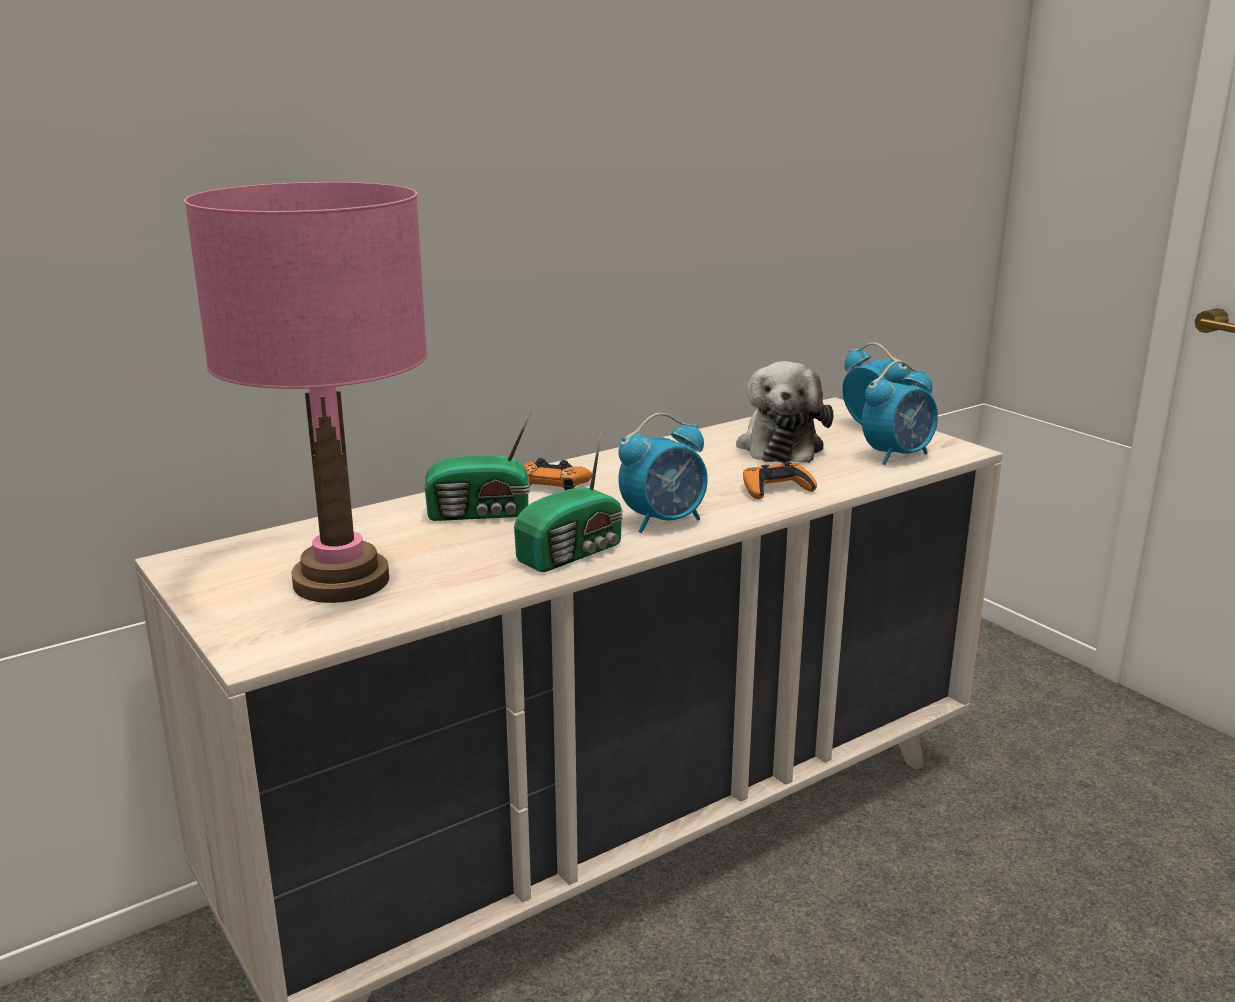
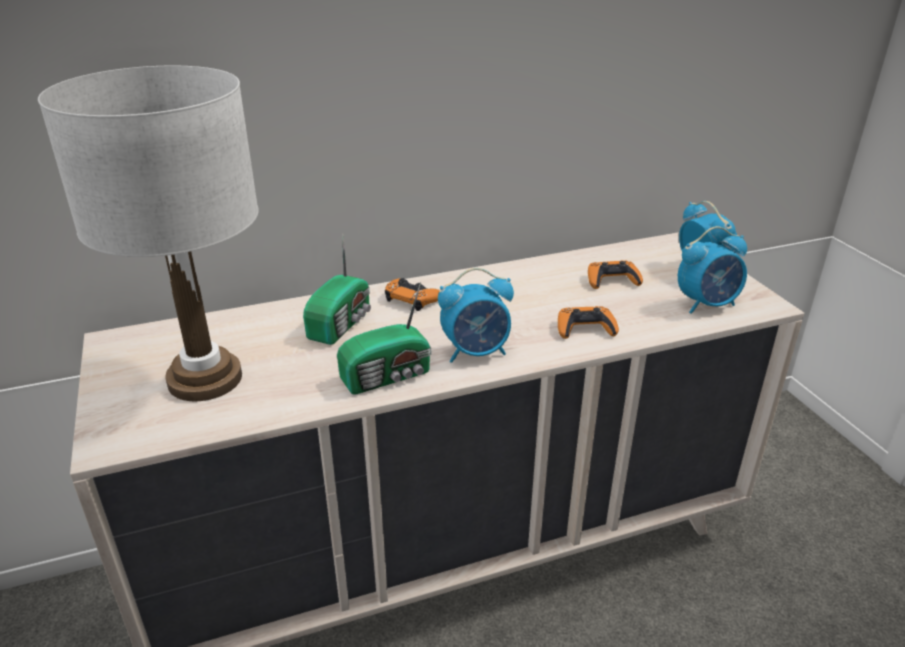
camera: 15 degrees right, 10 degrees up
(341, 581) = (205, 379): pink table lamp -> white table lamp
(481, 513) = (342, 323): radio -> radio turned 75 degrees counterclockwise
(780, 446) = (612, 280): plush toy -> orange game controller

